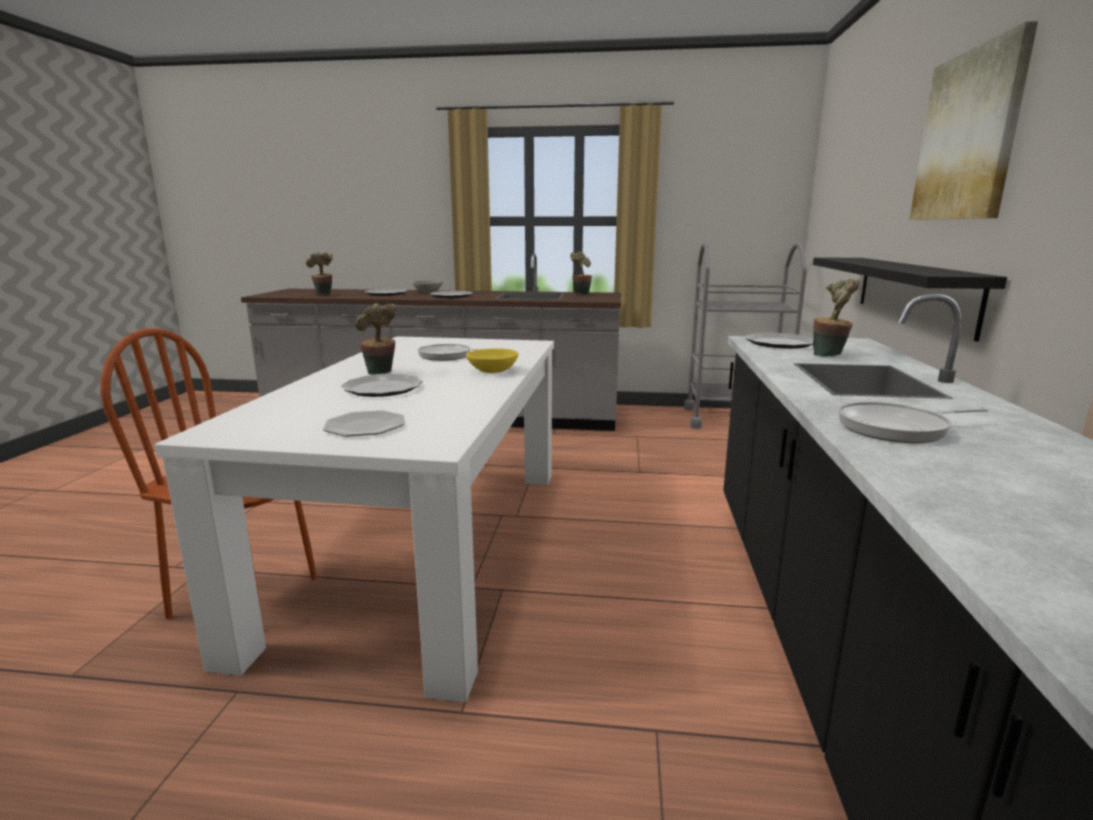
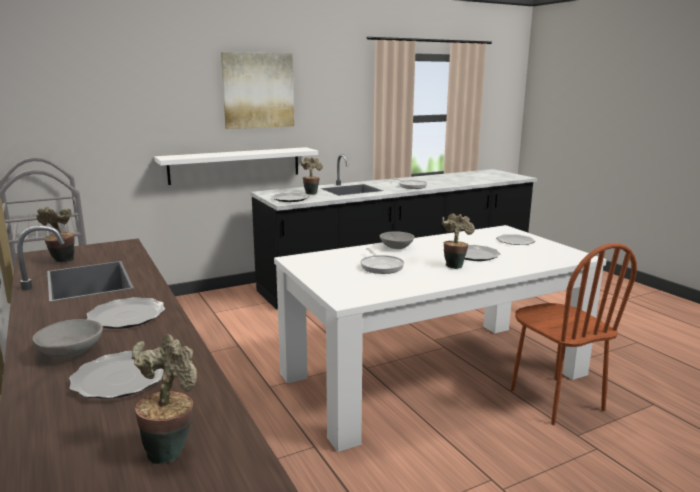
camera: 125 degrees left, 0 degrees up
(493, 371) = (396, 247): yellow bowl -> grey bowl
(913, 292) = (235, 165): black shelf -> white shelf

